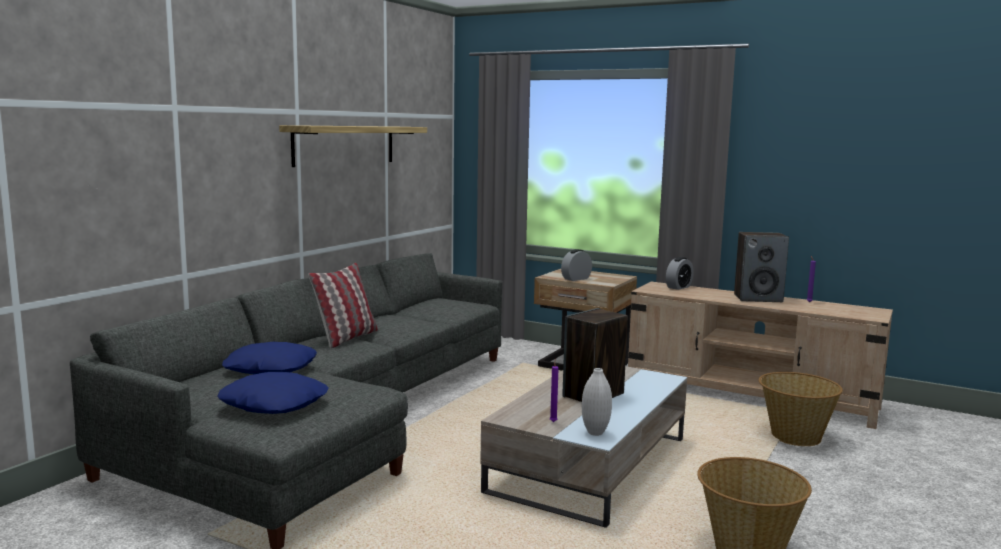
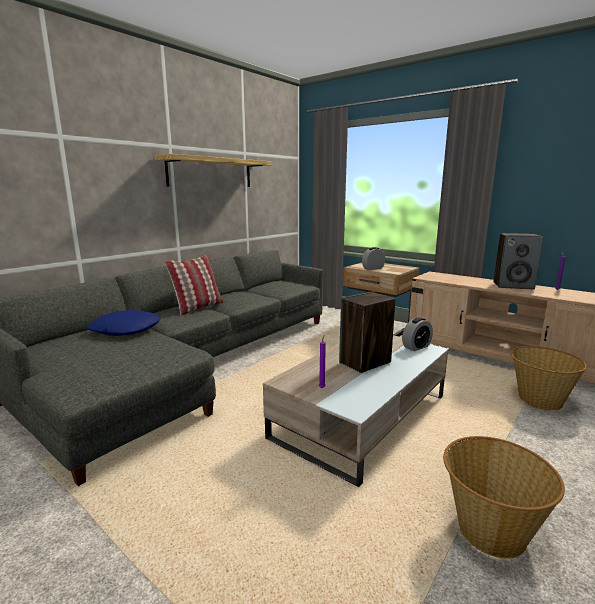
camera: 10 degrees right, 5 degrees up
(274, 403) = (99, 361): blue pillow -> none
(595, 433) = (354, 402): white vase -> none
(678, 287) = (449, 276): alarm clock -> alarm clock (416, 347)

